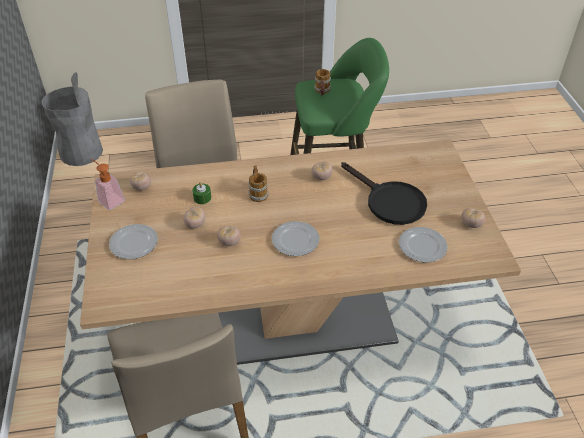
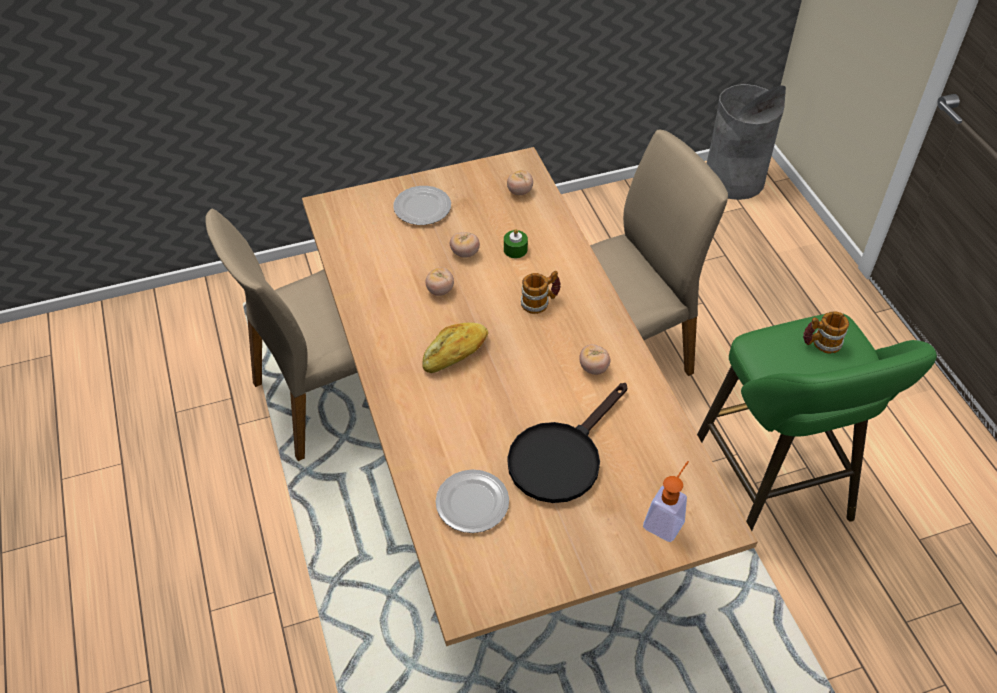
camera: 80 degrees right, 5 degrees up
(109, 199) = (491, 169): soap dispenser -> soap dispenser (667, 519)
(295, 240) = (456, 354): plate -> bread
(471, 224) = (535, 570): tomato -> none

